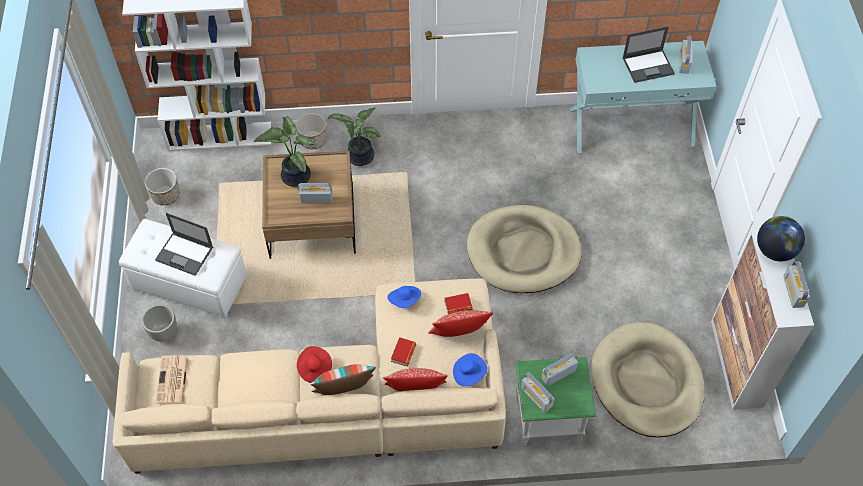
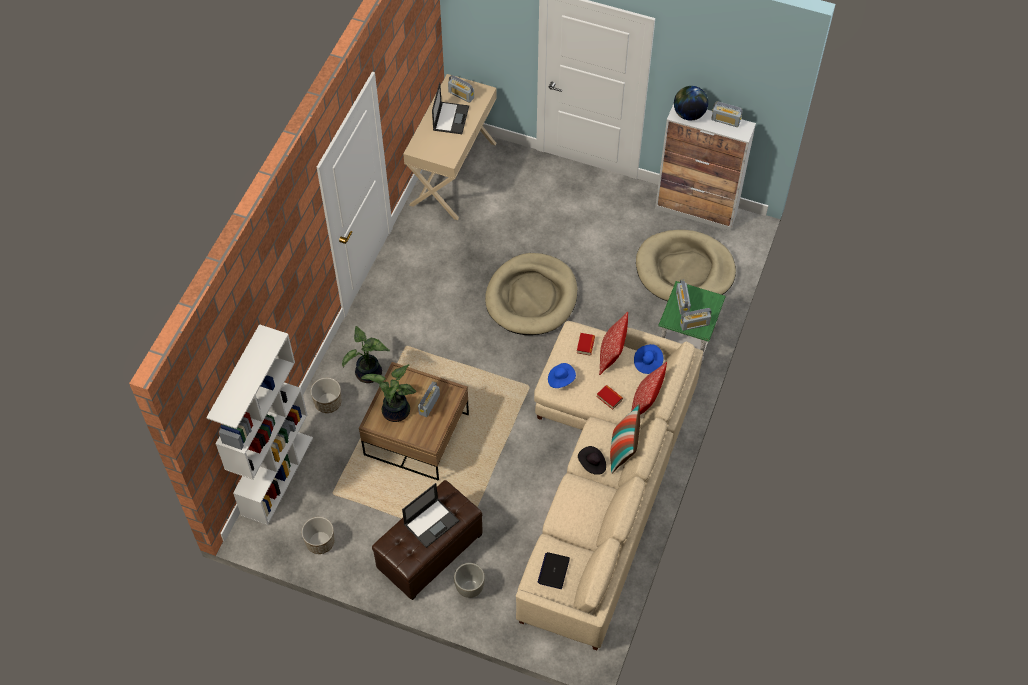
camera: 65 degrees left, 0 degrees up
(173, 380) = (553, 571): newspaper -> laptop
(190, 283) = (429, 551): white ottoman -> brown ottoman
(314, 368) = (592, 464): red hat -> black hat
(631, 126) = (453, 173): turquoise console table -> beige console table

